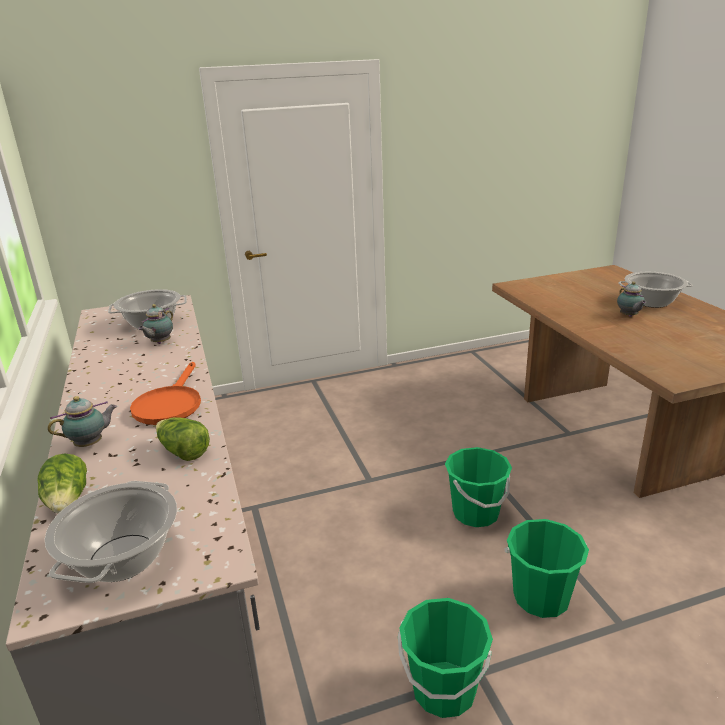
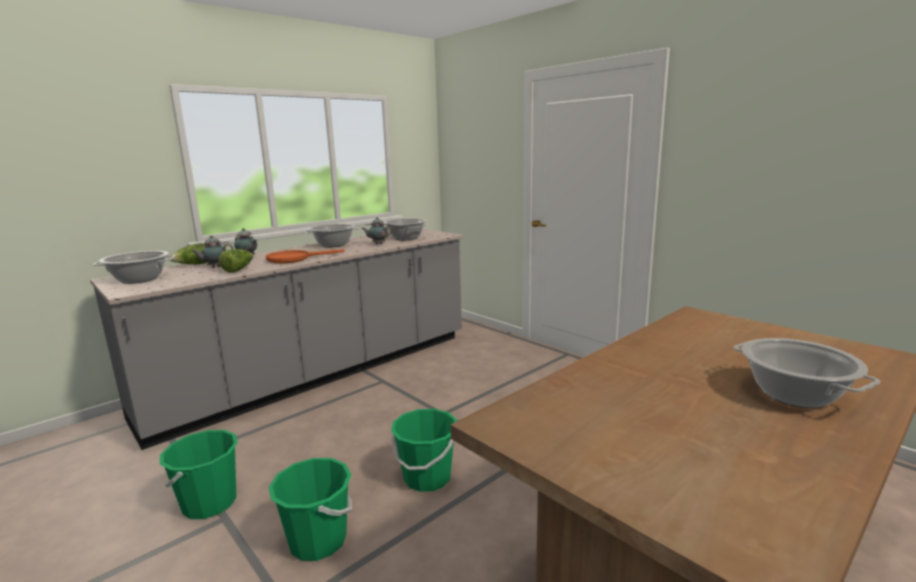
camera: 65 degrees right, 10 degrees down
(110, 371) = (333, 245): none -> cooking pot
(629, 316) = (697, 382): teapot -> teapot (214, 267)

